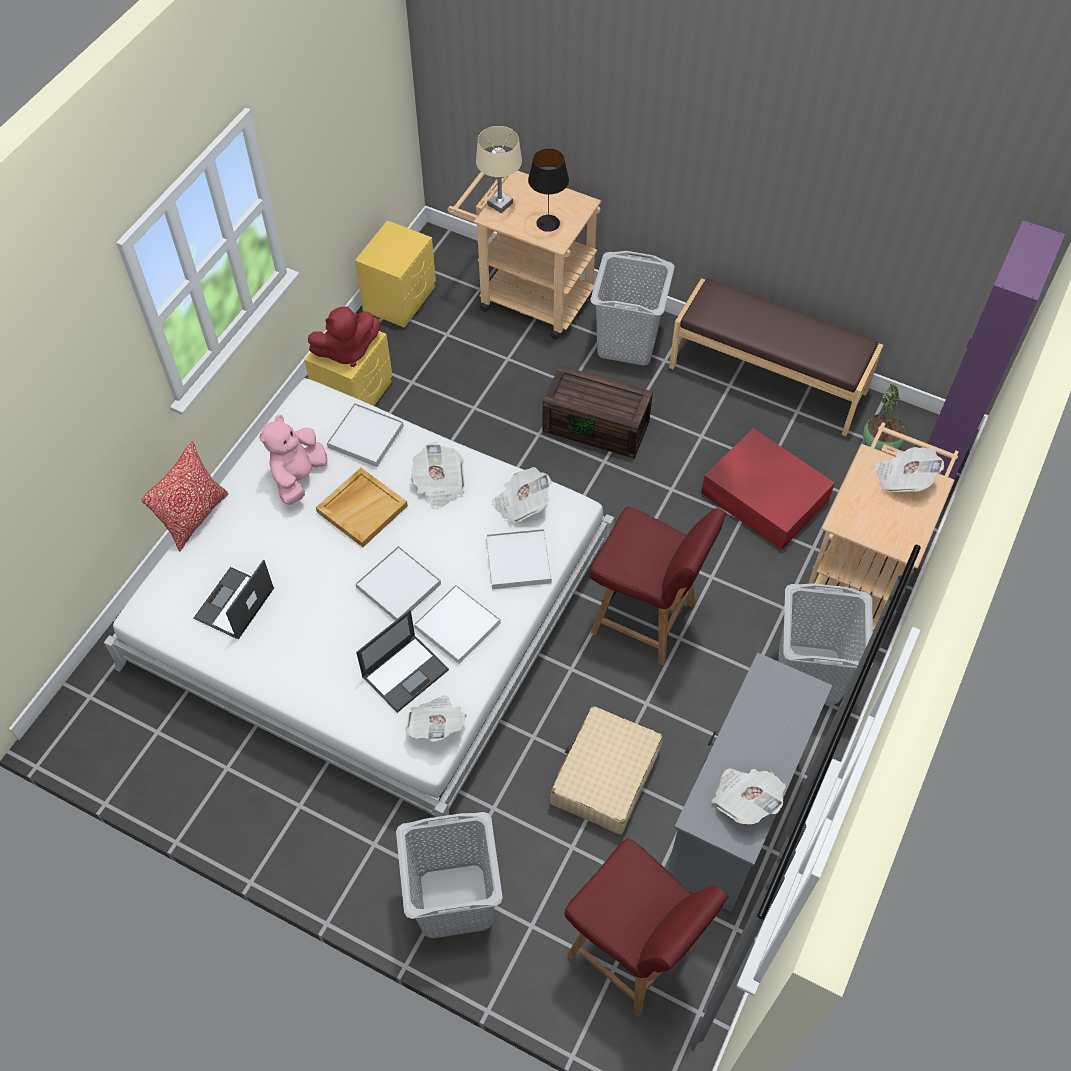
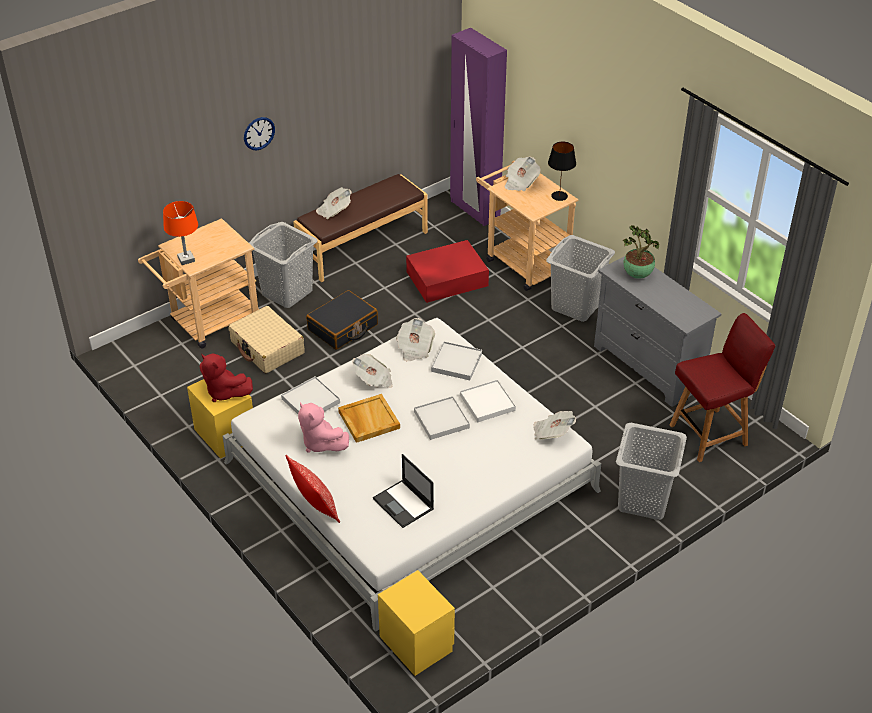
camera: 65 degrees left, 15 degrees down
(347, 351) = (224, 392): red plush toy -> red plush toy turned 120 degrees clockwise
(399, 299) = (156, 386): yellow nightstand -> yellow nightstand (416, 643)
(406, 672) = (507, 435): laptop -> none
(499, 204) = (186, 259): beige table lamp -> orange table lamp
(548, 223) = (221, 245): black table lamp -> black table lamp (559, 196)
(597, 426) = (343, 327): brown storage box -> black suitcase
(605, 777) = (596, 409): beige suitcase -> beige suitcase (267, 348)
(646, 619) = (500, 356): red chair -> none
(683, 137) = (259, 133): none -> wall clock
(745, 800) = (684, 304): newspaper -> newspaper (334, 211)
(879, 446) = (444, 223): potted plant -> potted plant (638, 275)

